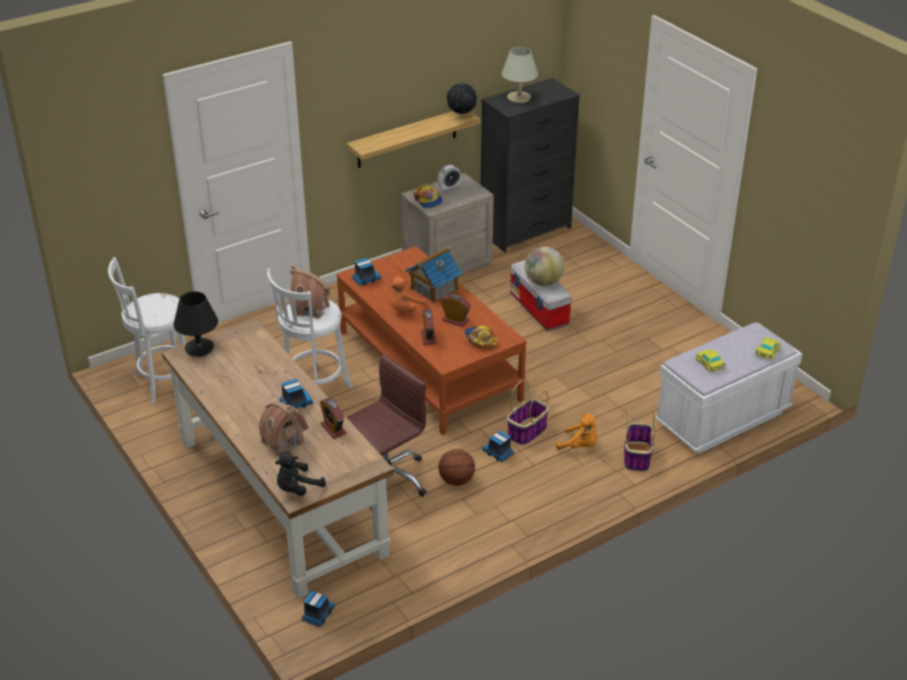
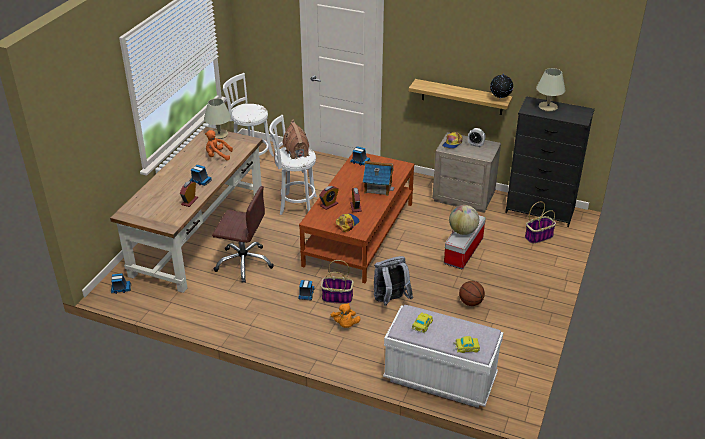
camera: 55 degrees right, 0 degrees up
(199, 348) = (219, 134): black table lamp -> beige table lamp
(283, 442) = (165, 191): toy house -> none
(297, 489) = (131, 211): black plush toy -> none
(404, 309) = (346, 186): orange plush toy -> orange plush toy (217, 156)
(456, 480) = (266, 289): basketball -> basketball (470, 302)
(570, 396) = (390, 300): none -> grey backpack
(637, 456) = (359, 353): basket -> basket (539, 236)

